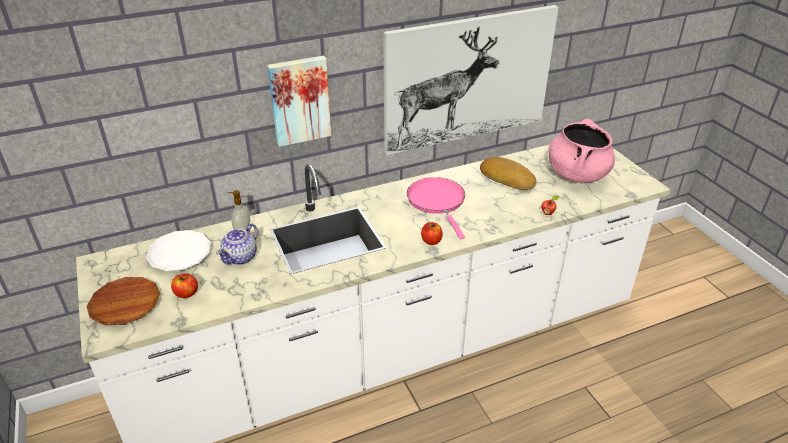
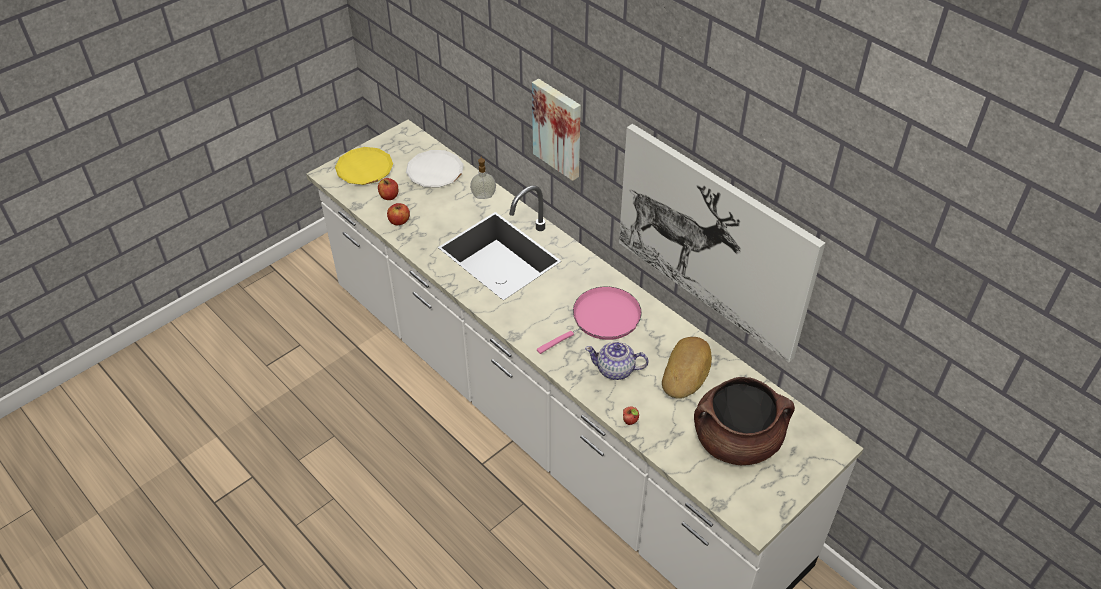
camera: 70 degrees right, 10 degrees up
(125, 304) = (364, 169): brown plate -> yellow plate
(241, 257) = (447, 209): teapot -> teapot (616, 370)
(431, 241) = (529, 331): apple -> apple (399, 221)
(577, 174) = (736, 440): pink cooking pot -> brown cooking pot

